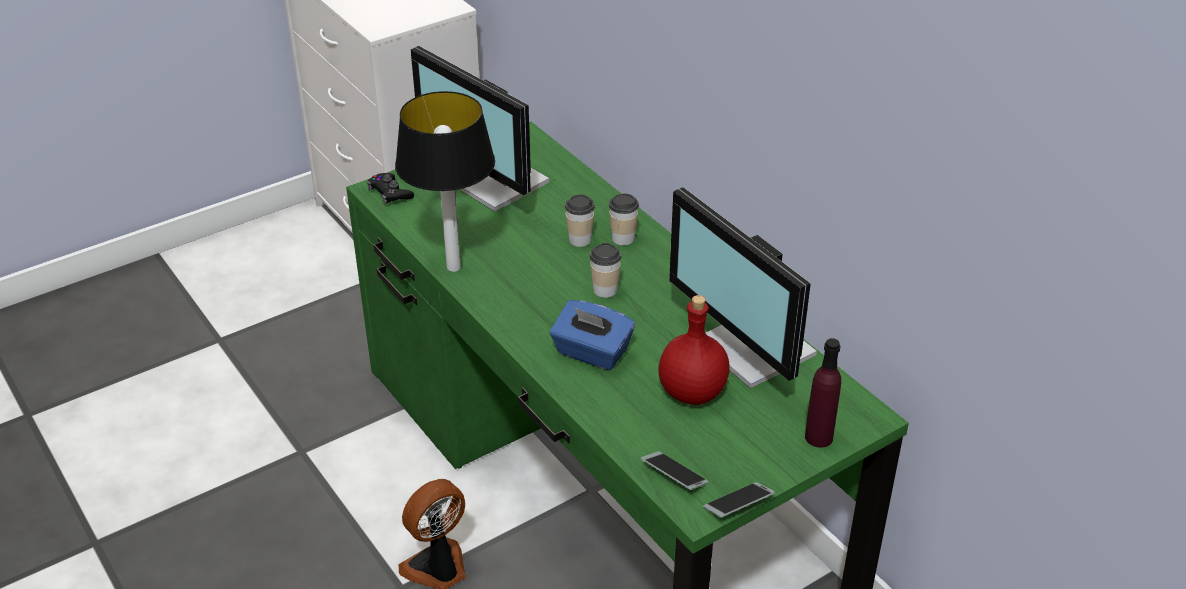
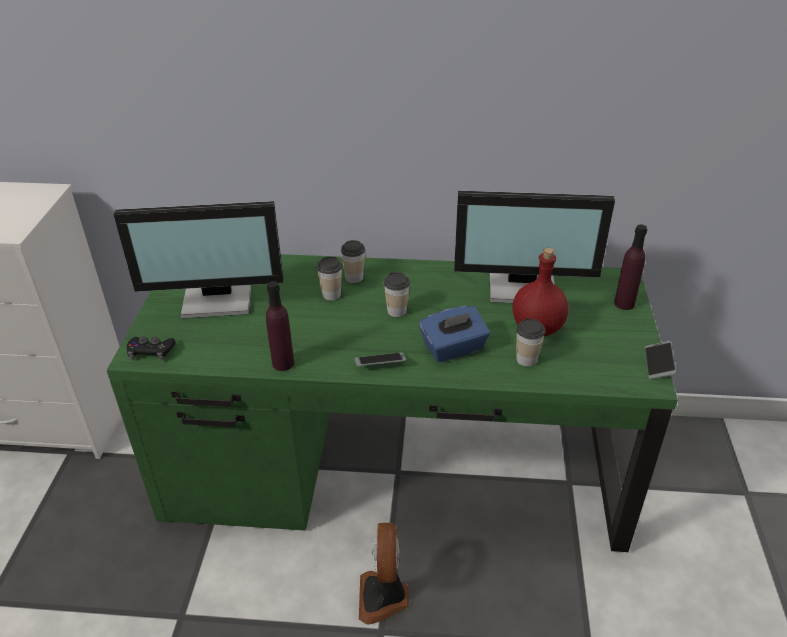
camera: 50 degrees left, 0 degrees up
(454, 266) = (283, 363): table lamp -> purple bottle
(632, 407) = (526, 359): none -> cup
(674, 475) = (609, 376): phone -> phone (380, 363)

